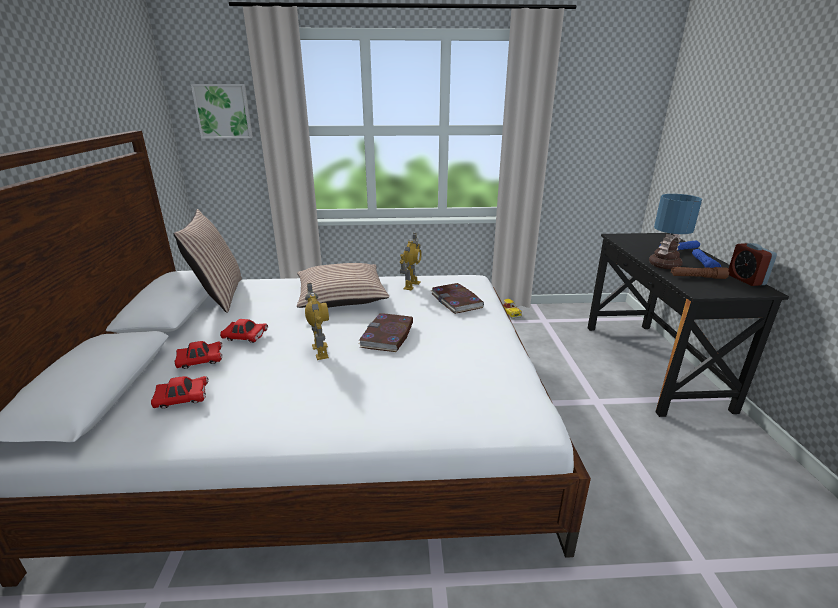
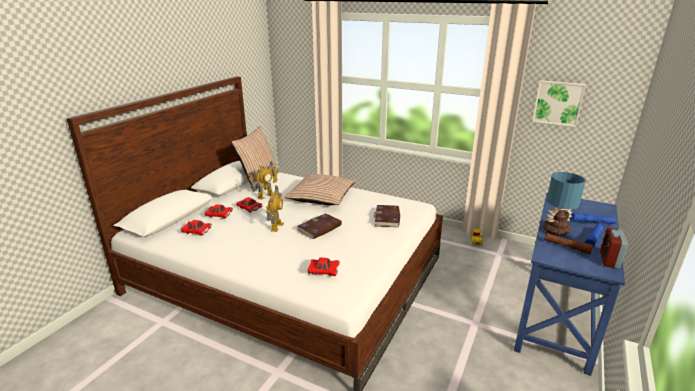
camera: 30 degrees right, 0 degrees up
(223, 111) = (298, 62): picture -> picture (558, 102)
(411, 285) = (370, 200): toy robot -> toy robot (266, 196)
(466, 392) = (323, 272): none -> red toy car
(652, 365) = (557, 315): black desk -> blue desk

